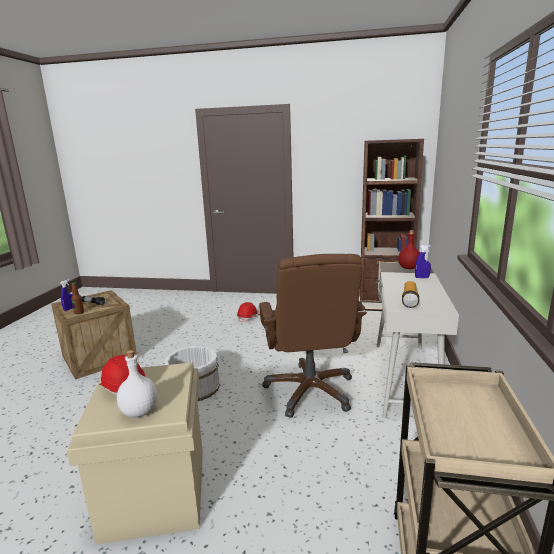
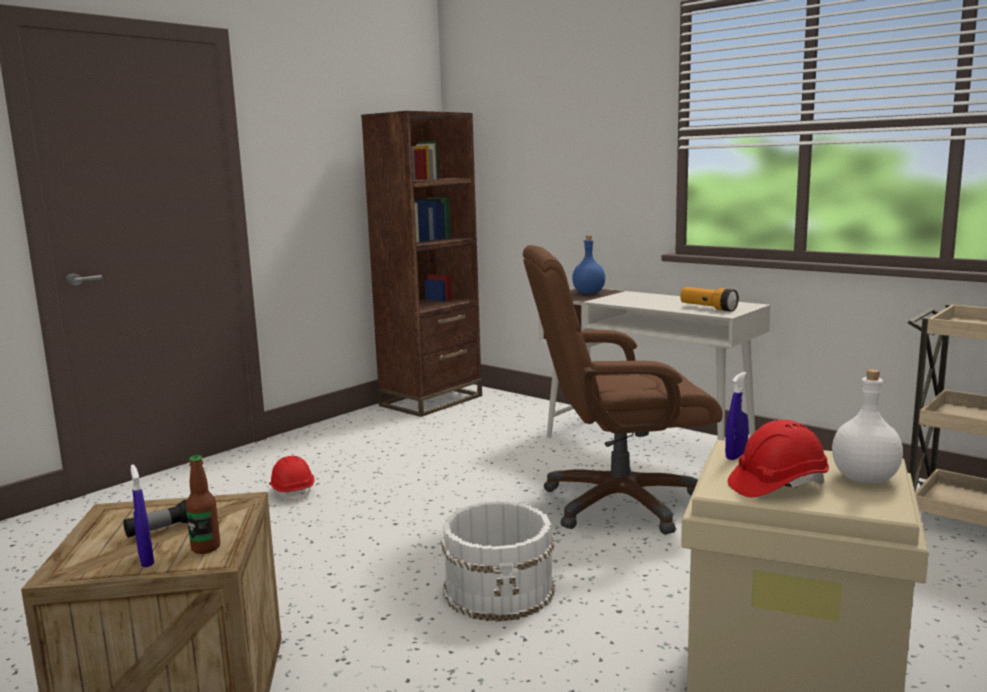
camera: 60 degrees left, 5 degrees down
(310, 391) = (618, 503): brown office chair -> brown office chair turned 150 degrees clockwise
(409, 268) = (589, 293): red bottle -> blue bottle
(422, 277) = (635, 295): blue spray bottle -> blue spray bottle (736, 456)

